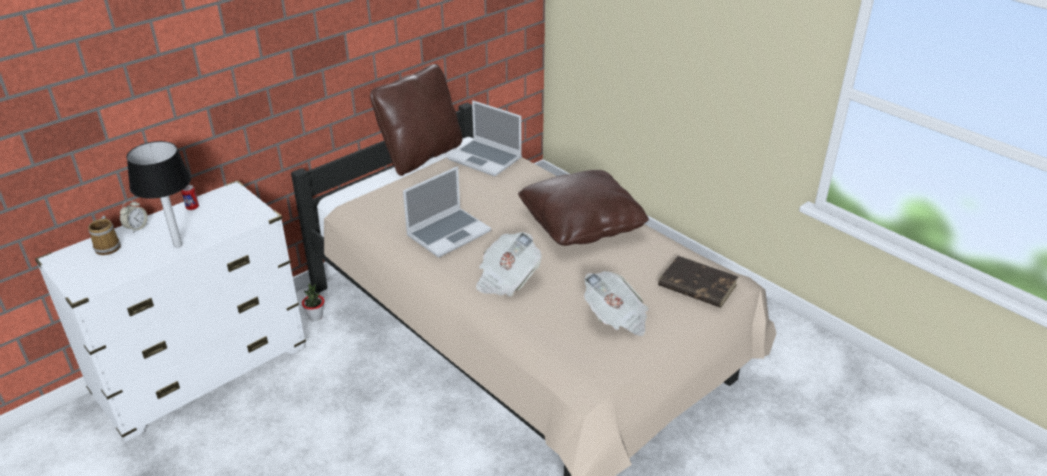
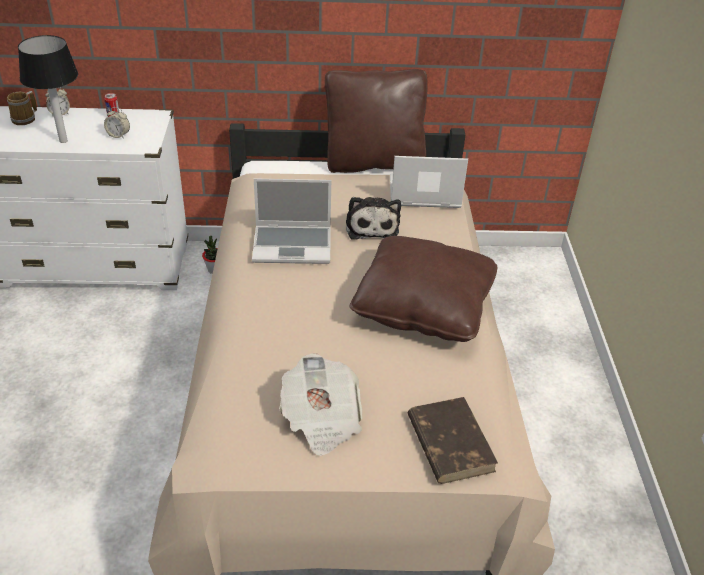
camera: 40 degrees right, 5 degrees up
(222, 218) = (118, 135): none -> alarm clock
(482, 195) = (371, 226): none -> plush toy
(486, 159) = (423, 193): laptop -> laptop turned 105 degrees clockwise
(506, 279) = (280, 317): newspaper -> none

